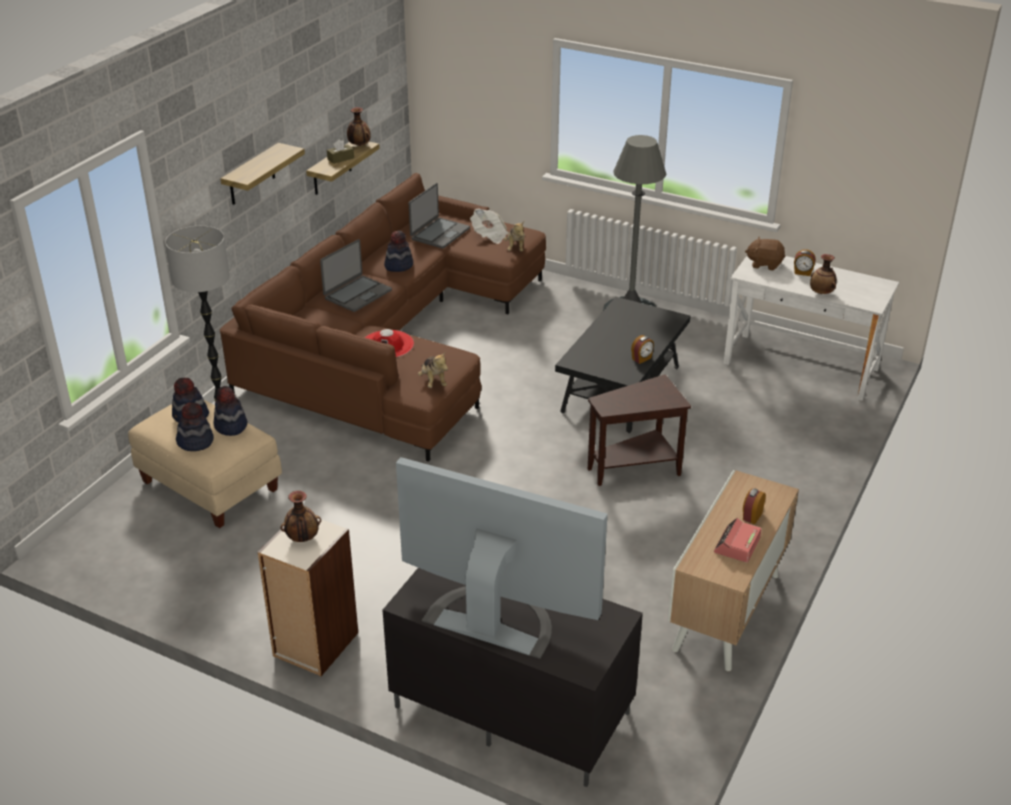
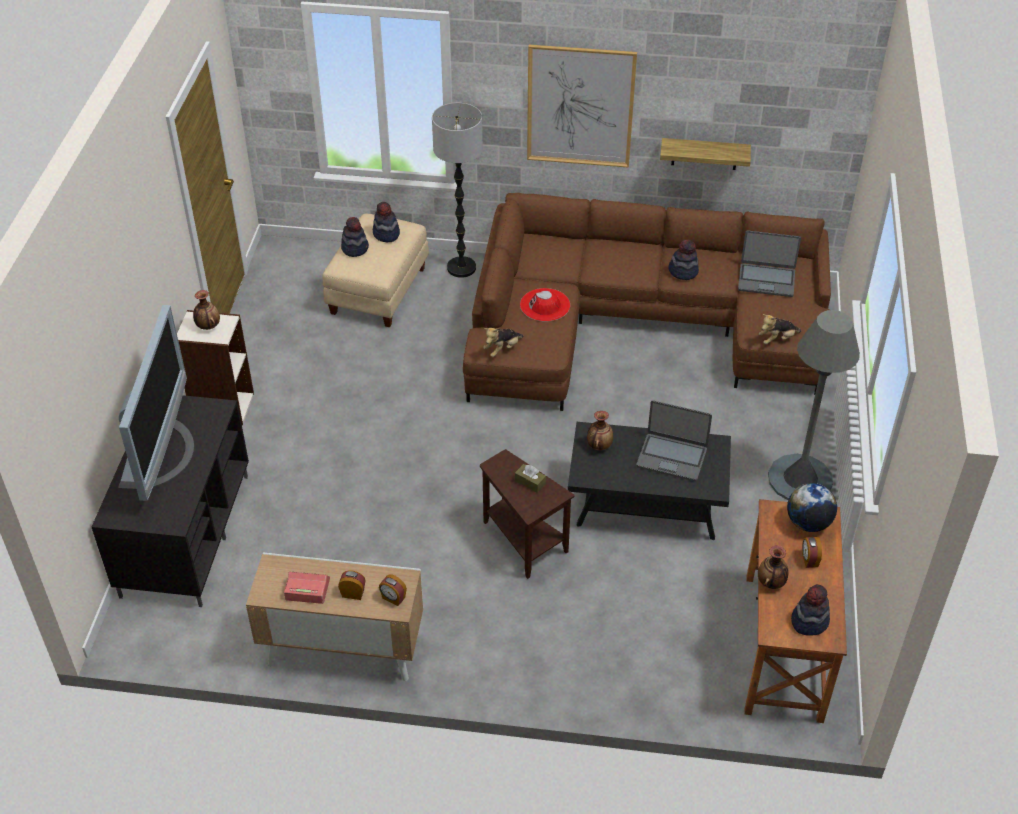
camera: 70 degrees right, 10 degrees up
(230, 426) = (383, 258): hat -> hat (809, 621)
(251, 175) = (580, 106): shelf -> picture
(340, 158) = (699, 149): brown tissue box -> brown tissue box (530, 482)
(357, 294) = (615, 262): laptop -> laptop (672, 457)
(359, 145) = (735, 151): vase -> vase (599, 446)
(489, 235) = (789, 314): newspaper -> none
(642, 359) = (621, 480): alarm clock -> alarm clock (393, 598)
(764, 264) = (808, 523): brown plush toy -> globe
(801, 366) = (784, 647): white desk -> brown desk

